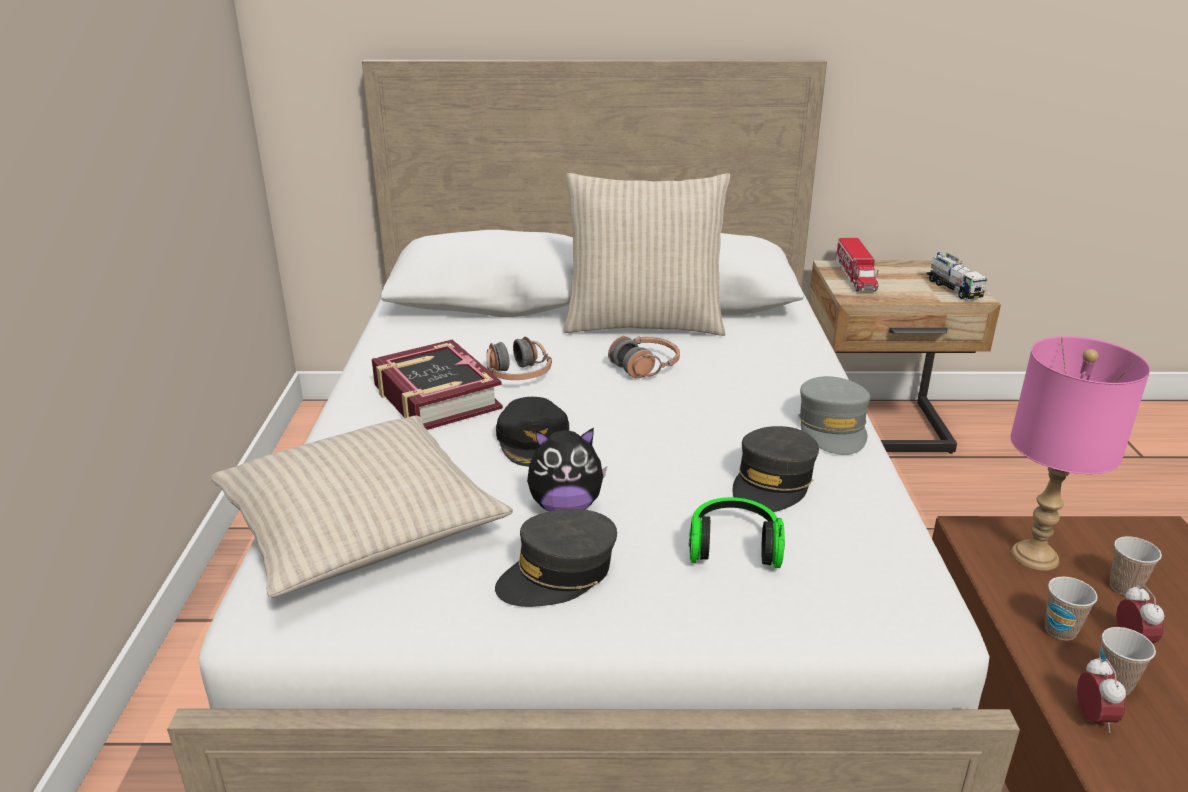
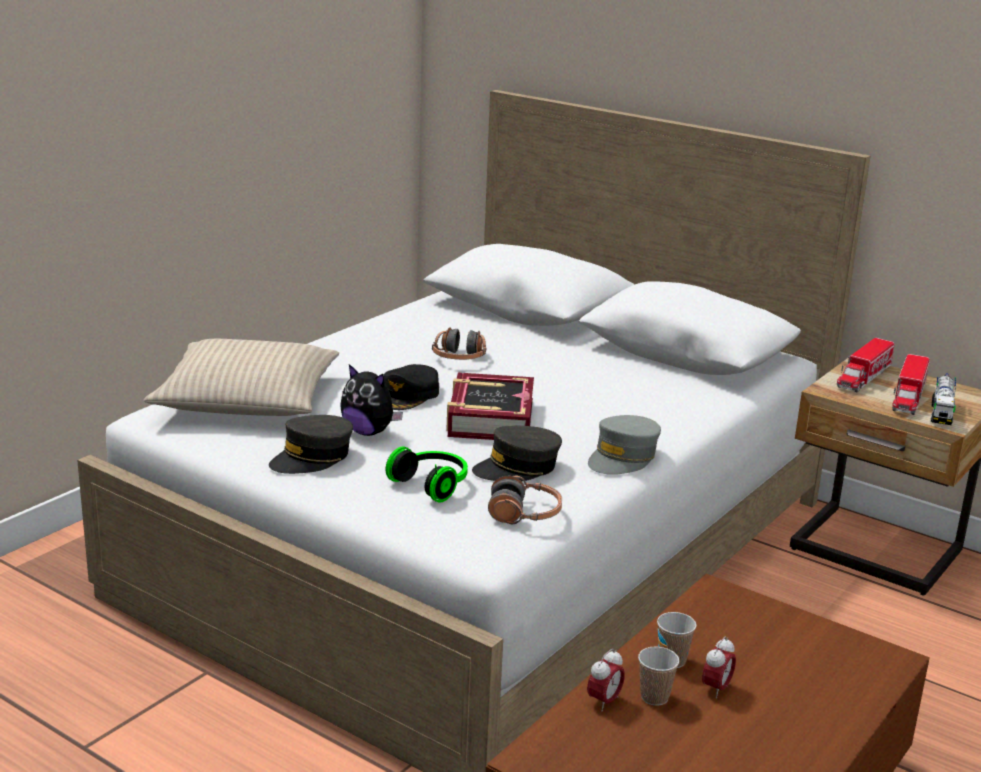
camera: 35 degrees right, 5 degrees down
(435, 397) = (386, 353): book -> book (489, 418)
(558, 574) = (312, 458): grey cap -> grey cap turned 45 degrees counterclockwise
(643, 323) = (607, 355): beige pillow -> none
(645, 366) = (557, 381): headphones -> headphones (524, 514)
(911, 283) = (908, 397): none -> toy truck
(1035, 557) = (738, 623): pink table lamp -> none
(1124, 587) = (776, 666): cup -> none

